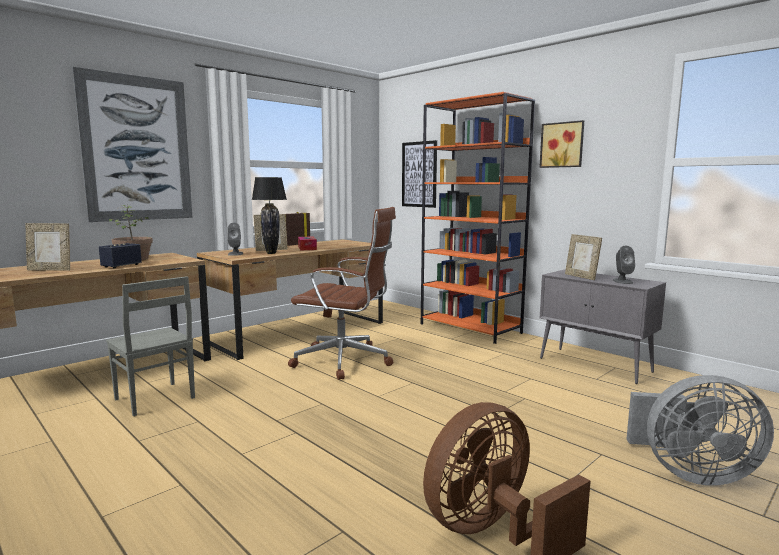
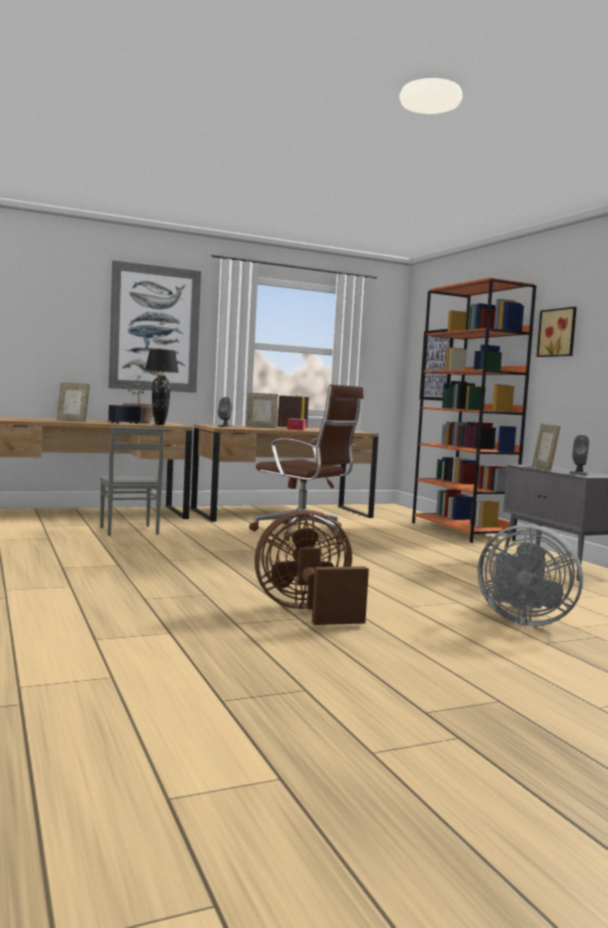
camera: 20 degrees right, 5 degrees down
(271, 253) = (256, 428): black table lamp -> black table lamp (160, 424)

